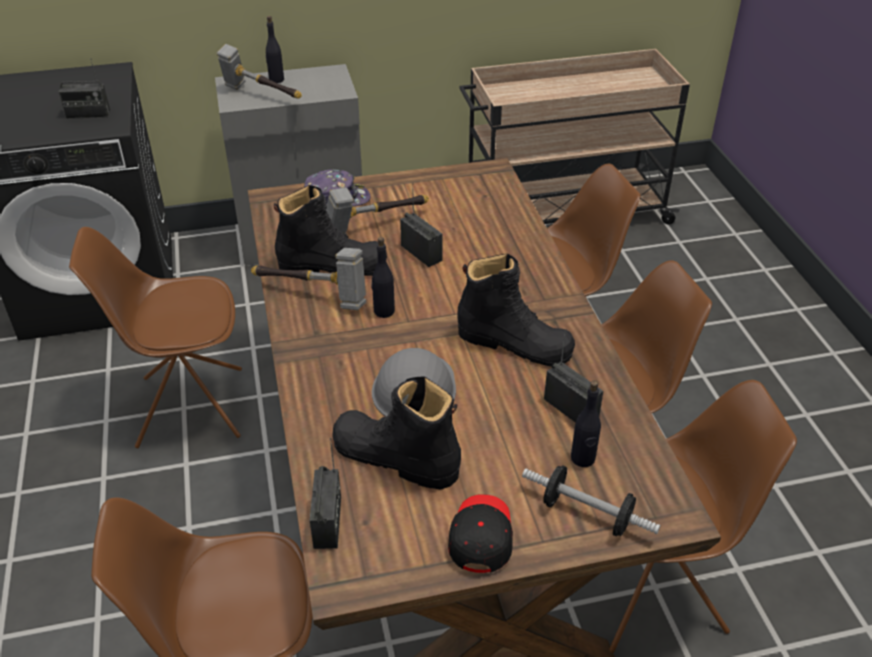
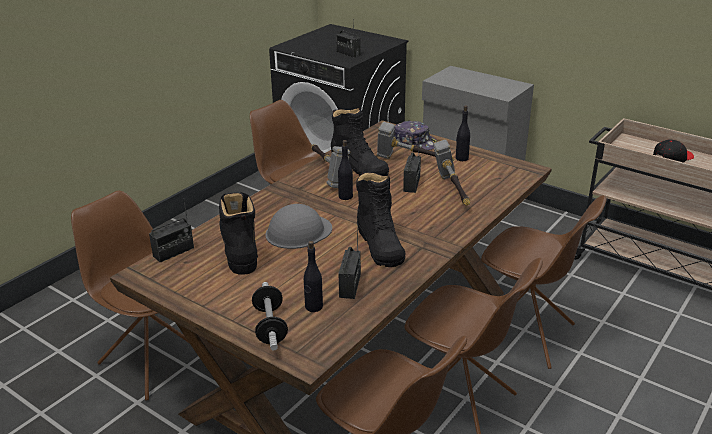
camera: 50 degrees right, 10 degrees down
(260, 95) = (457, 81): hammer -> hammer (452, 191)
(276, 80) = (479, 77): black bottle -> black bottle (461, 158)
(481, 536) = (213, 299): black cap -> black cap (672, 158)

